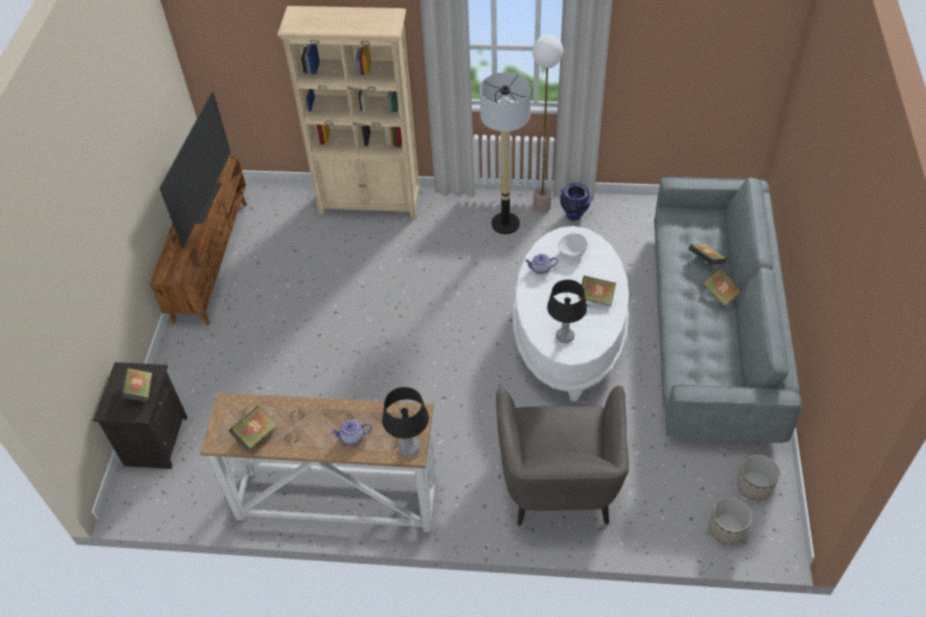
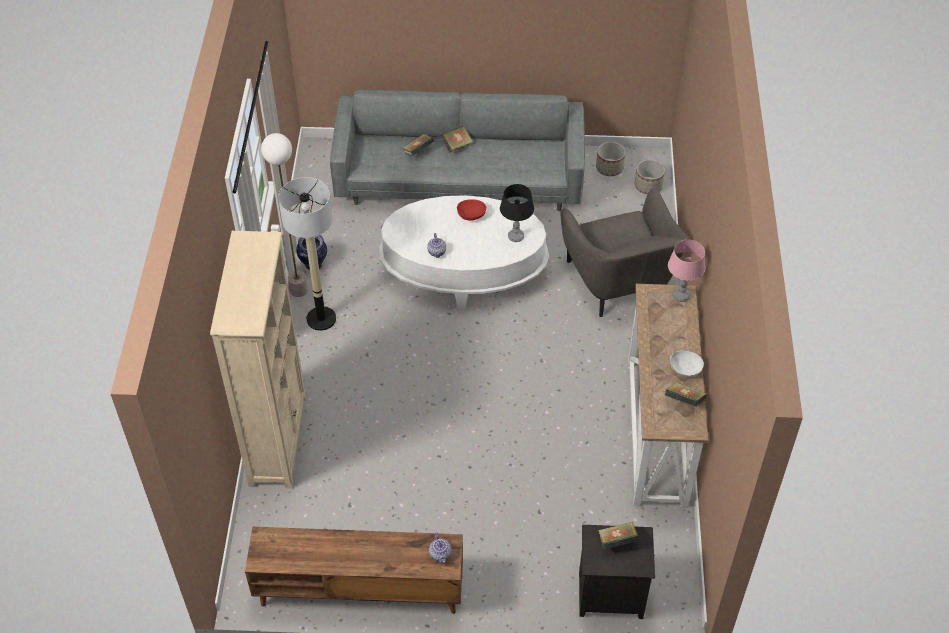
camera: 95 degrees left, 0 degrees up
(207, 203) = (333, 544): television -> none
(353, 437) = (676, 333): teapot -> teapot (440, 554)
(410, 448) = (681, 295): black table lamp -> pink table lamp
(559, 482) = (620, 280): grey armchair -> grey armchair turned 75 degrees clockwise
(572, 252) = (416, 230): white bowl -> white bowl (684, 370)
(596, 298) = (471, 215): book -> red bowl

